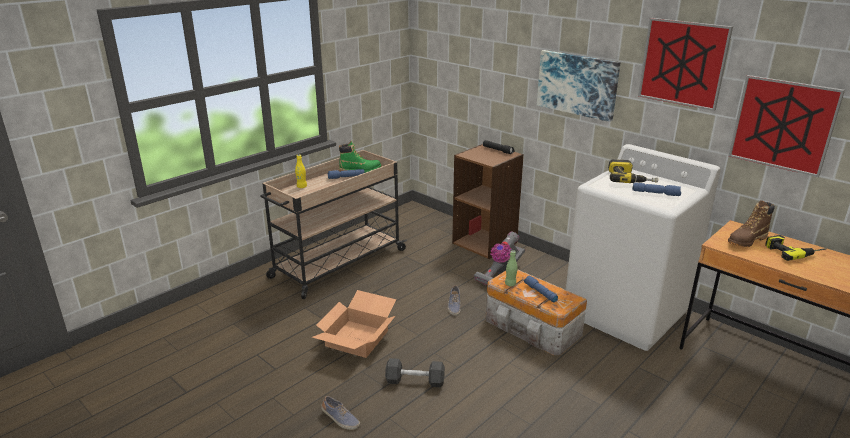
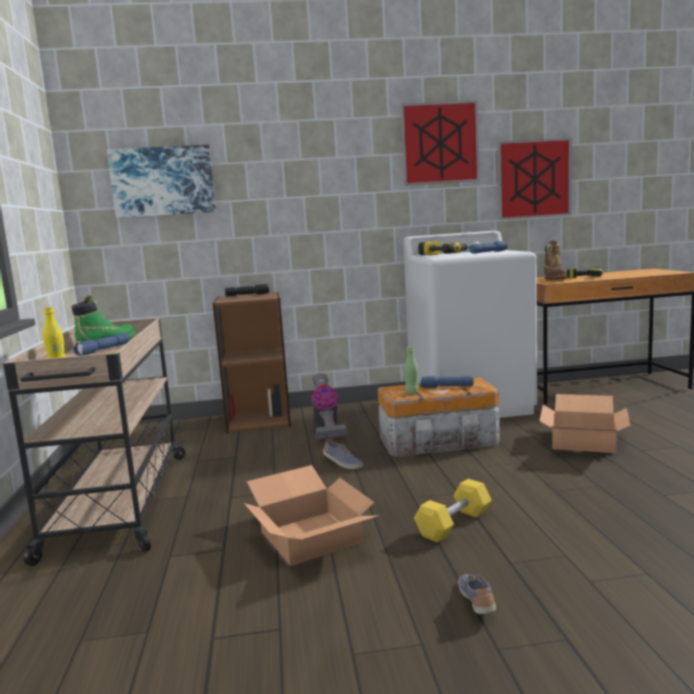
camera: 50 degrees left, 15 degrees down
(340, 419) = (477, 602): shoe -> shoe turned 75 degrees counterclockwise
(415, 381) = (454, 524): grey dumbbell -> yellow dumbbell
(577, 84) = (333, 190): picture -> picture (163, 181)
(614, 395) = (584, 441): none -> cardboard box

